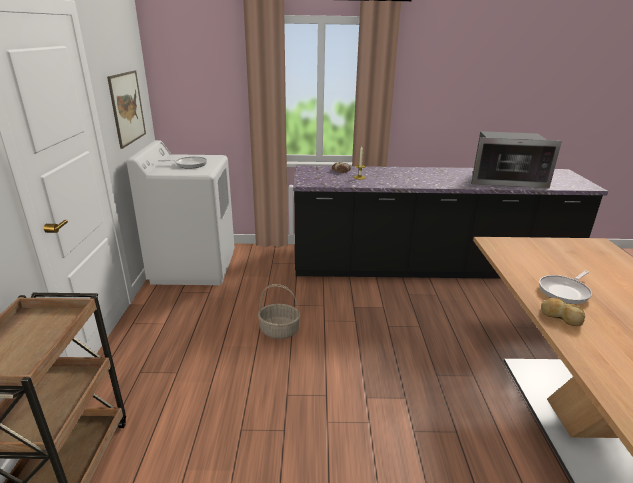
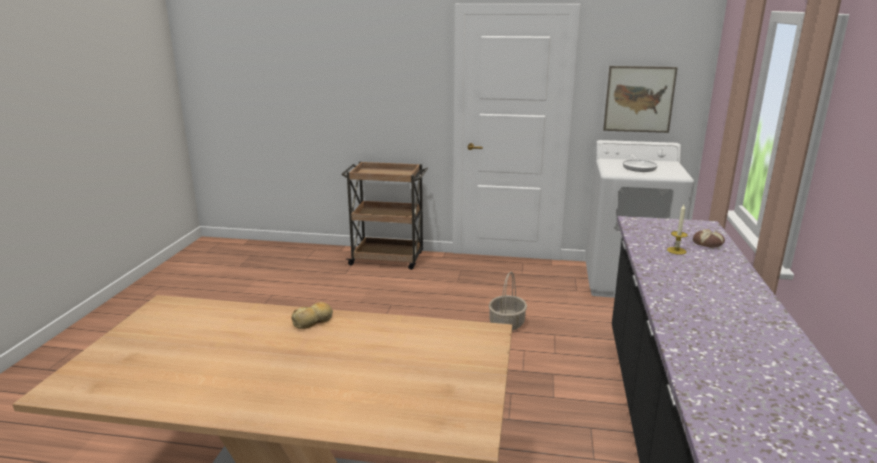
camera: 100 degrees right, 5 degrees down
(505, 180) = (739, 381): microwave -> none
(565, 291) = (352, 341): frying pan -> none

